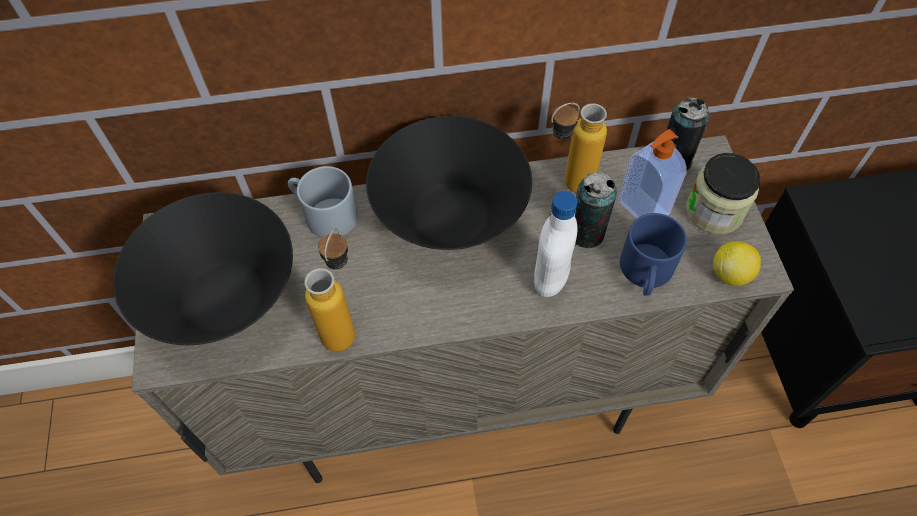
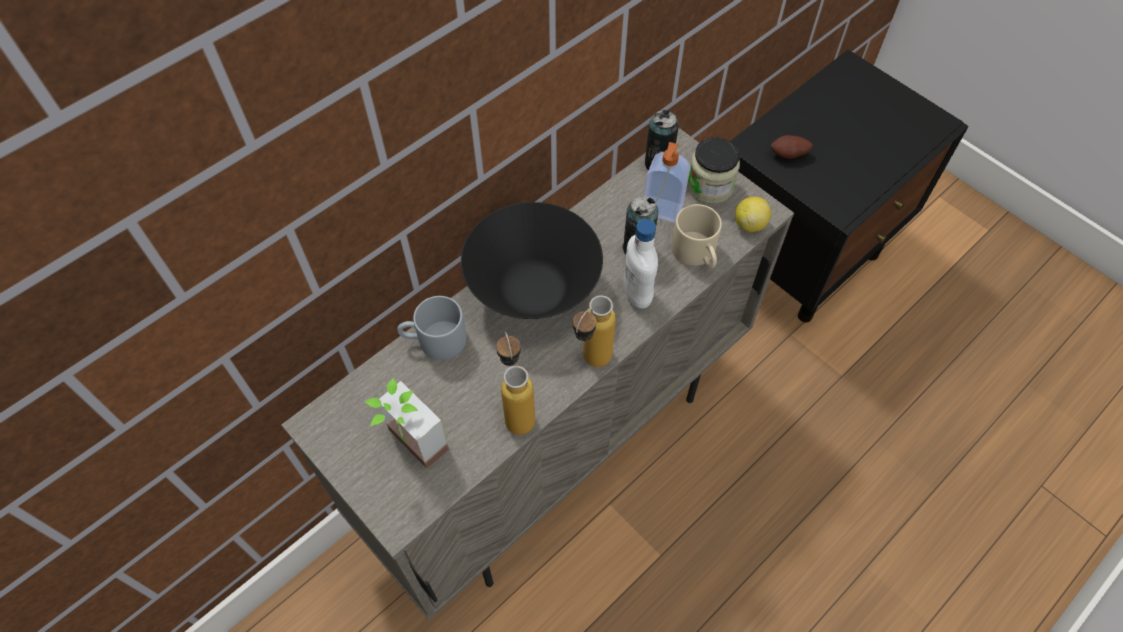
camera: 35 degrees left, 0 degrees up
(224, 299) = (409, 448): black bowl -> potted plant
(567, 186) = (599, 221): bottle -> bottle (590, 364)
(647, 273) = (697, 254): blue mug -> beige mug
(854, 233) = (789, 155): none -> potato

